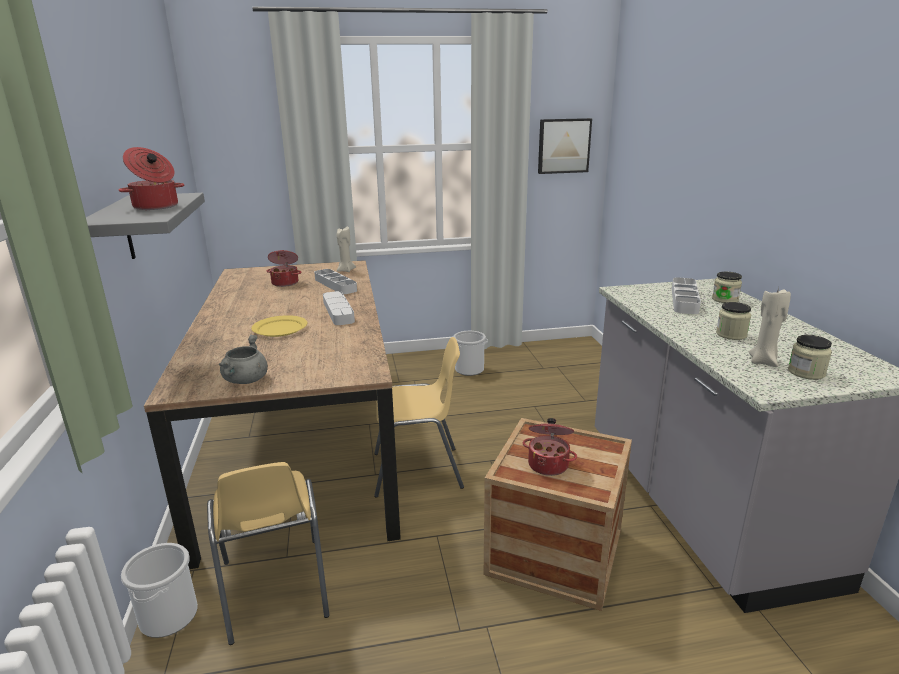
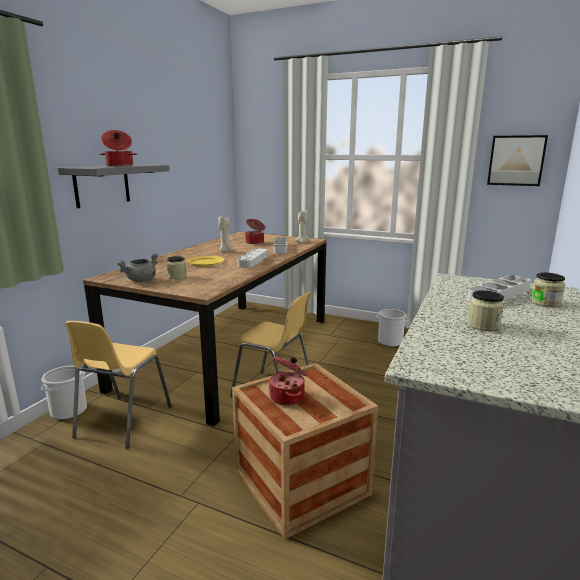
camera: 35 degrees right, 5 degrees down
(763, 362) = (466, 350): beige candle -> beige candle (225, 251)
(806, 372) = (493, 369): jar -> jar (177, 277)

